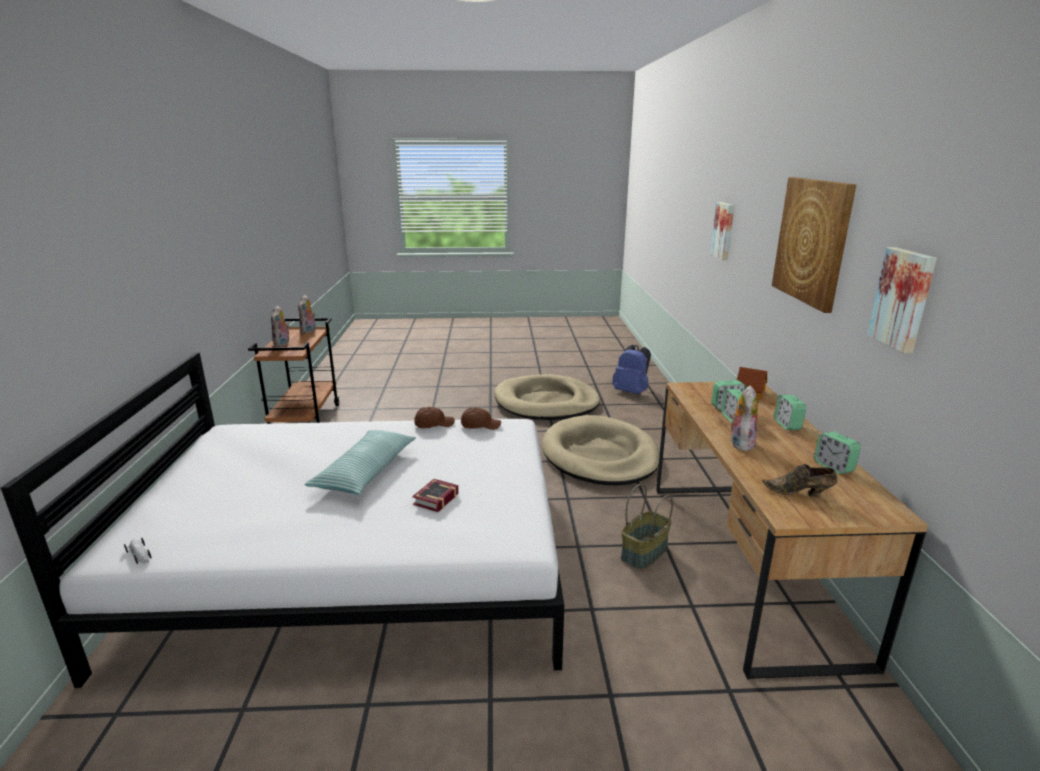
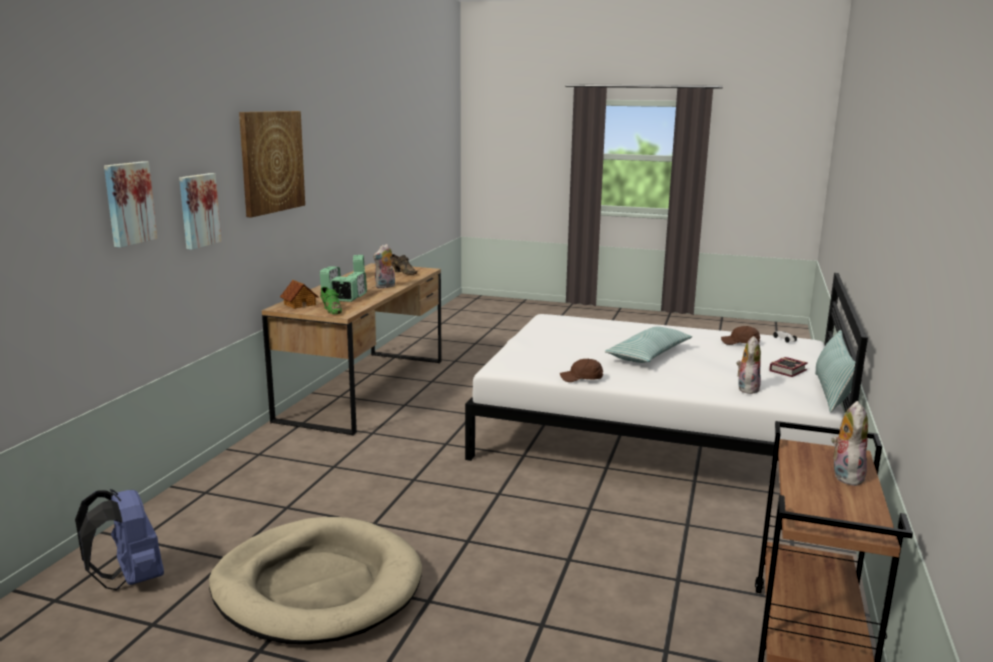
camera: 160 degrees left, 5 degrees down
(192, 448) = (831, 393): none -> pillow
(309, 331) = (822, 514): plush toy -> plush toy (746, 388)
(434, 500) = (596, 336): book -> book (789, 370)
(480, 426) = (535, 371): brown cap -> brown cap (740, 343)
(600, 455) = (359, 476): beige dog bed -> none
(644, 553) = (427, 403): basket -> none
(703, 390) = (331, 310): none -> green shoe
(903, 299) = (334, 170): picture -> picture (198, 210)

